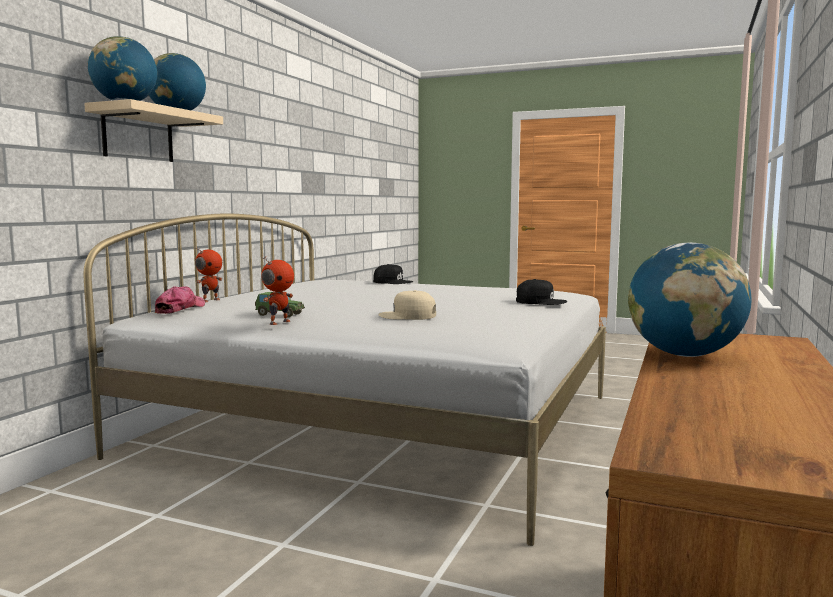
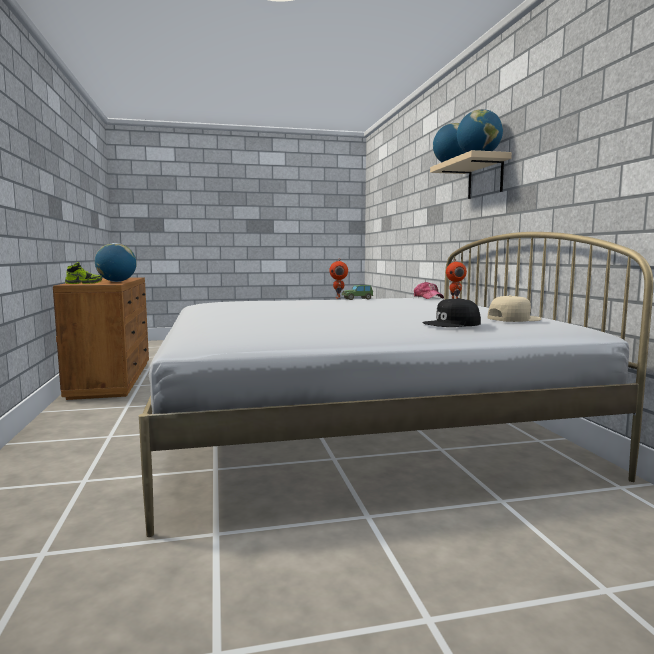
camera: 145 degrees right, 0 degrees up
(408, 316) = (281, 302): beige cap -> beige cap (513, 319)
(540, 301) = (209, 316): black cap -> none
(758, 346) = (84, 283): none -> shoe

